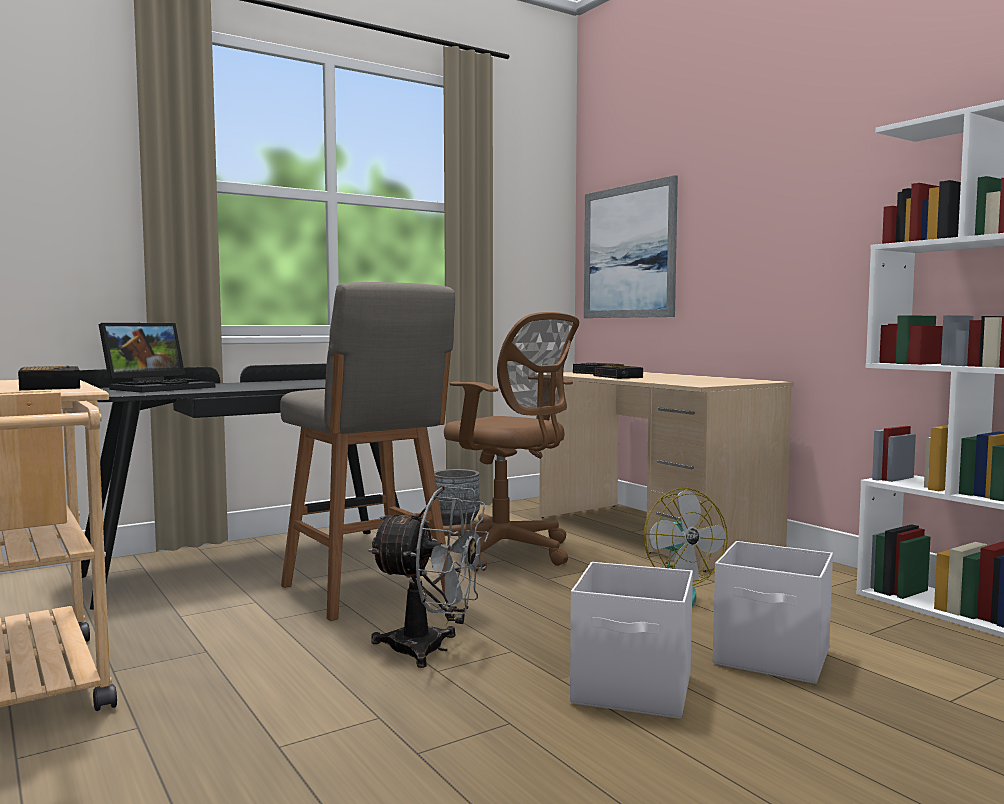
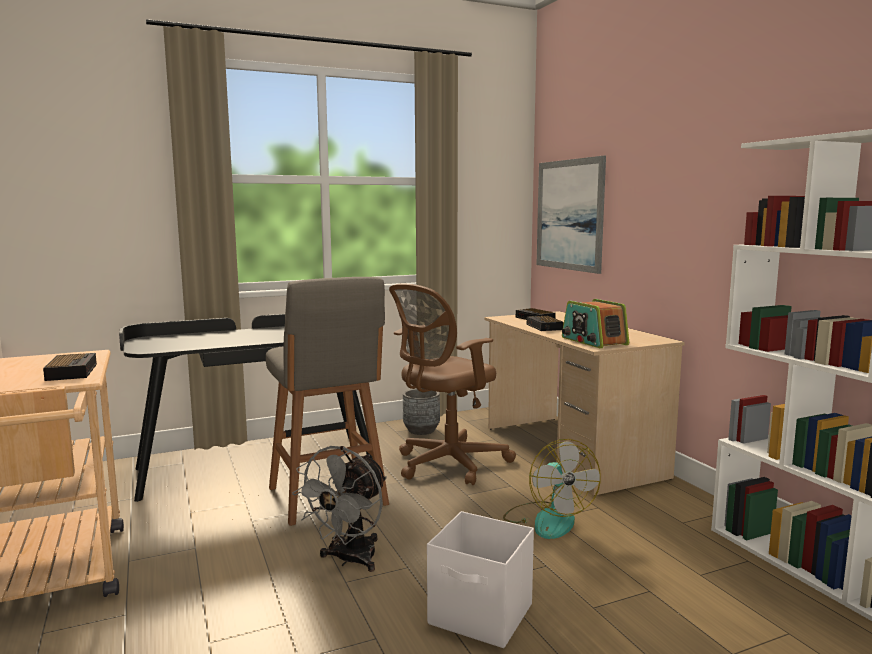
camera: 10 degrees right, 5 degrees up
(160, 388) = (187, 338): laptop -> none
(431, 649) = (349, 560): grey fan -> grey fan turned 90 degrees clockwise
(506, 552) = (447, 464): brown office chair -> brown office chair turned 90 degrees clockwise
(691, 382) = (593, 341): none -> radio
(773, 658) = (607, 593): white storage box -> none

